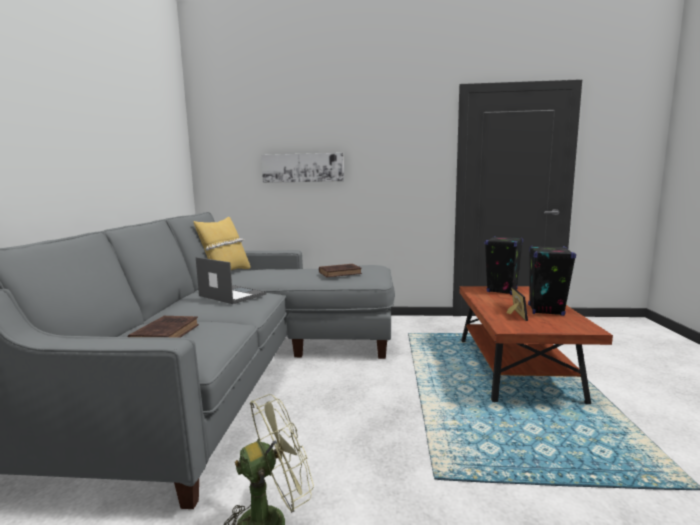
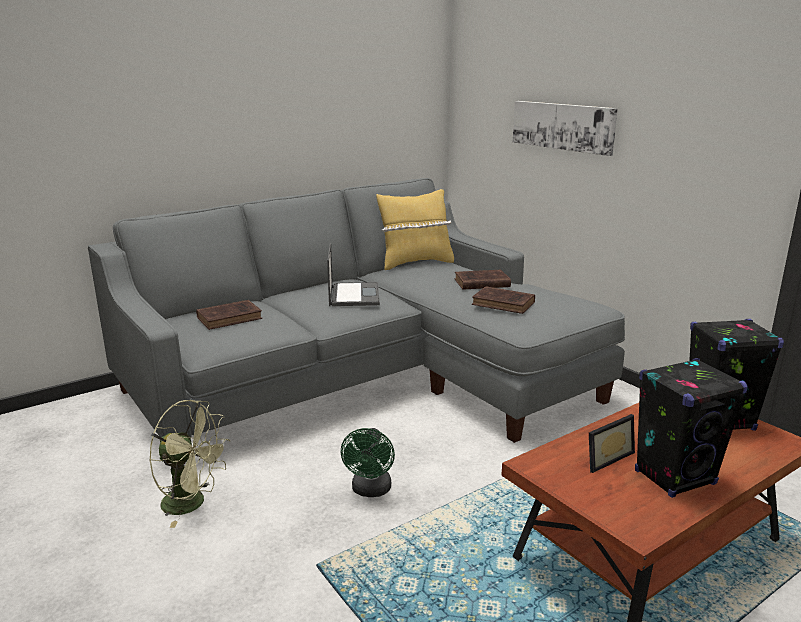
camera: 50 degrees right, 10 degrees up
(300, 270) = (480, 283): none -> brown book
(372, 421) = (370, 491): none -> green fan

